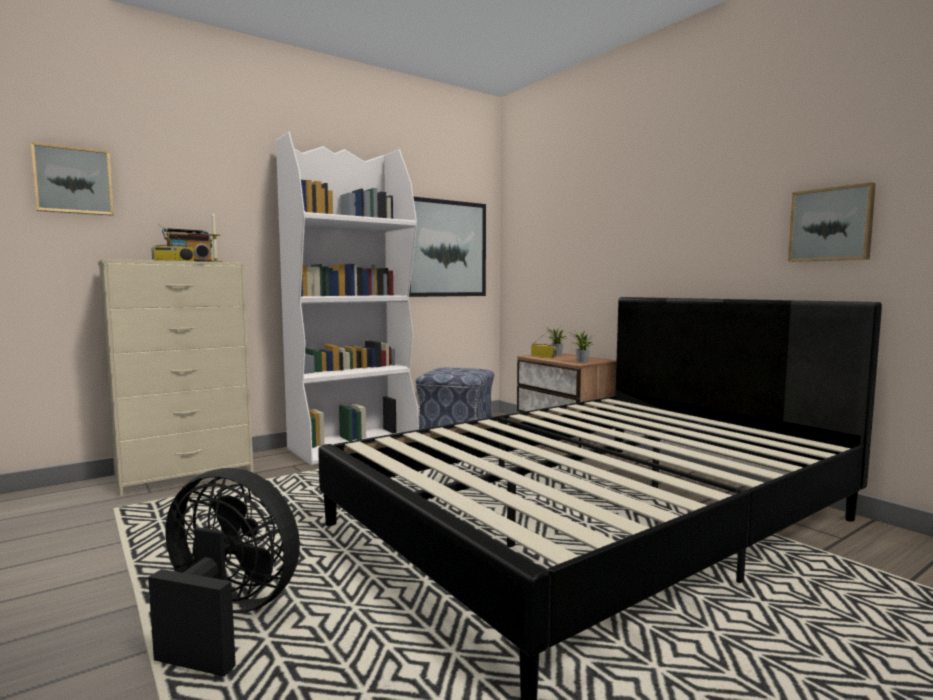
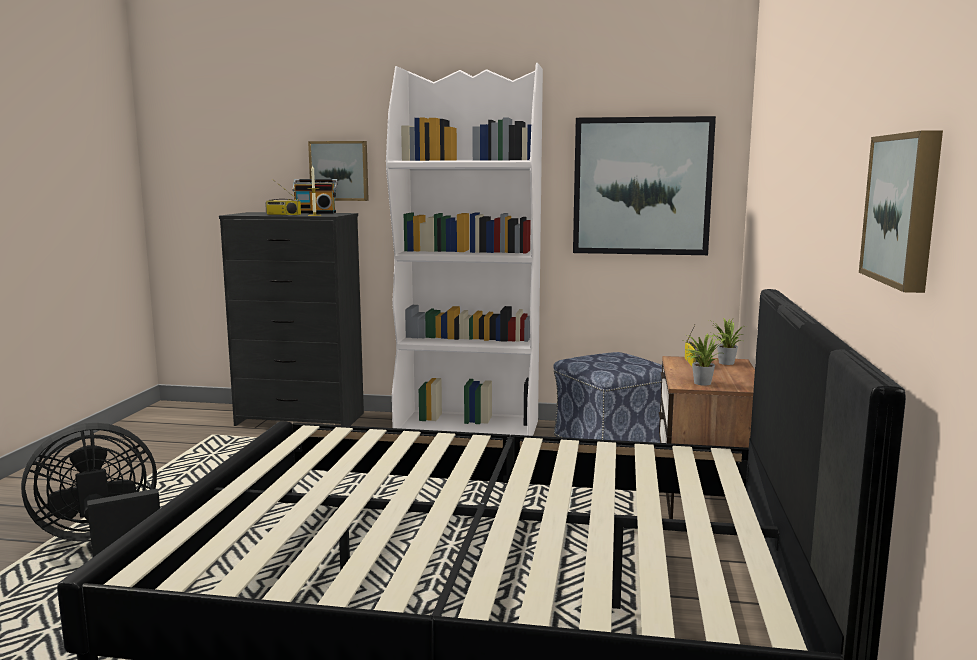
camera: 45 degrees right, 5 degrees up
(73, 180) = (235, 138): picture -> picture (339, 171)
(186, 474) = (301, 419): beige dresser -> black dresser
(226, 619) = (103, 543): black fan -> black fan turned 90 degrees counterclockwise

